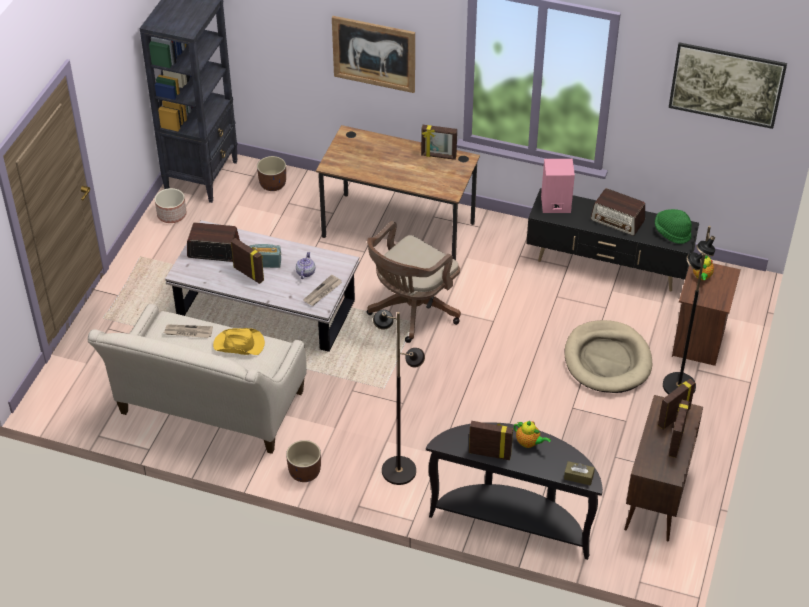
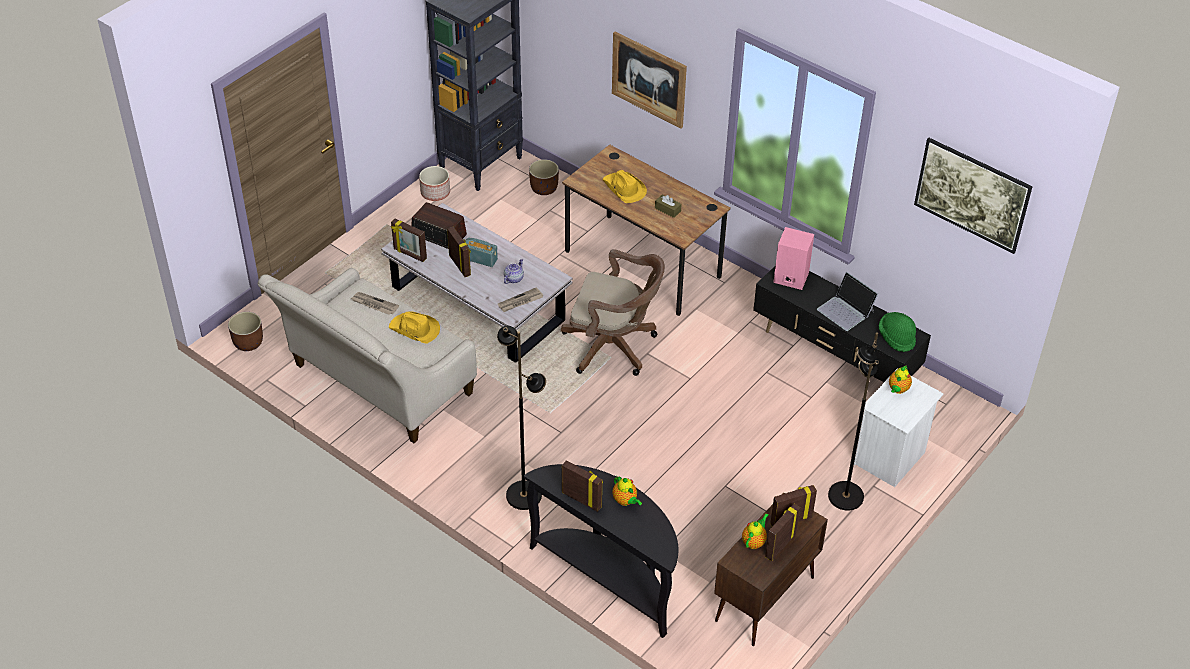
camera: 20 degrees right, 0 degrees up
(304, 472) = (434, 470): brown planter -> brown planter (248, 342)
(376, 162) = (624, 189): none -> yellow hat
(411, 311) = (614, 346): brown office chair -> brown office chair turned 135 degrees counterclockwise
(438, 156) = (688, 198): picture frame -> picture frame (409, 254)
(578, 477) = (656, 548): brown tissue box -> brown tissue box (667, 210)
(607, 360) = (785, 449): beige dog bed -> none
(617, 220) = (846, 310): radio -> laptop
(652, 445) = (754, 541): none -> teapot
(700, 342) = (891, 459): brown nightstand -> white nightstand

